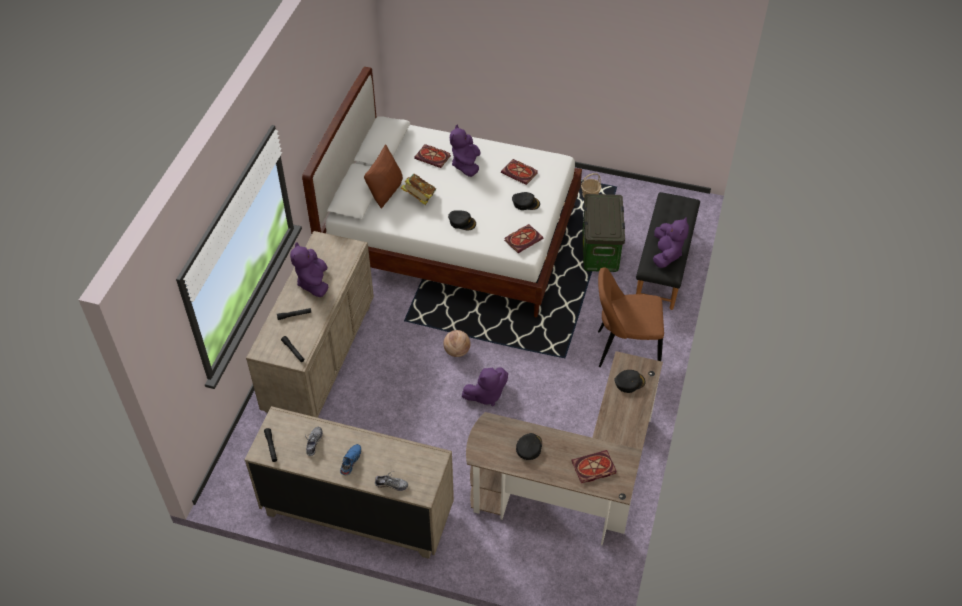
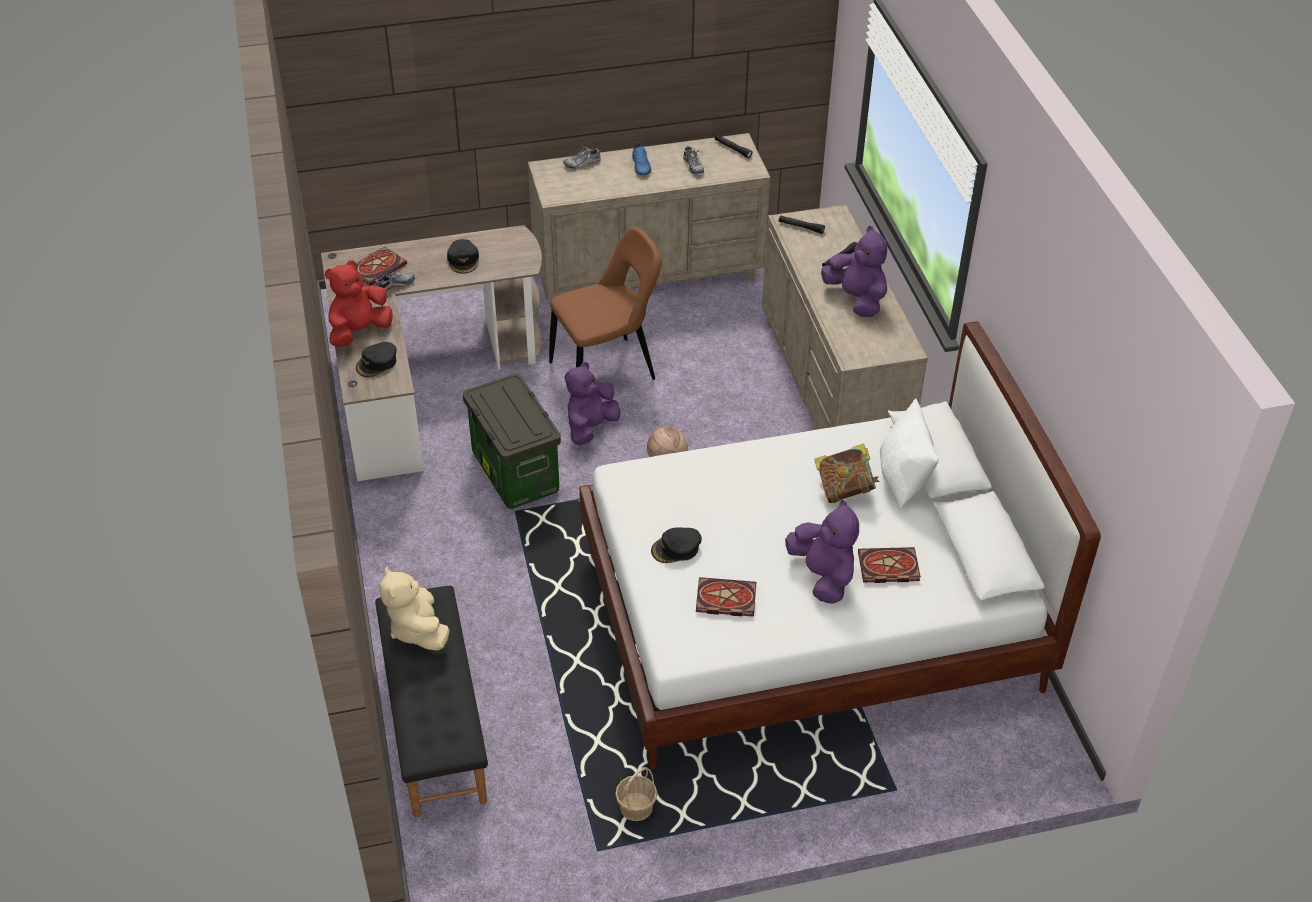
camera: 150 degrees right, 5 degrees down
(385, 191) = (903, 479): brown pillow -> white pillow
(462, 222) = (747, 477): black cap -> none
(523, 239) = (637, 487): book -> none
(588, 445) = (395, 285): none -> shoe
(600, 252) = (553, 698): storage box -> storage box (513, 472)
(624, 350) = (435, 556): brown chair -> brown chair (607, 369)
(630, 413) = (359, 332): none -> red plush toy
(666, 254) = (417, 629): purple plush toy -> beige plush toy

